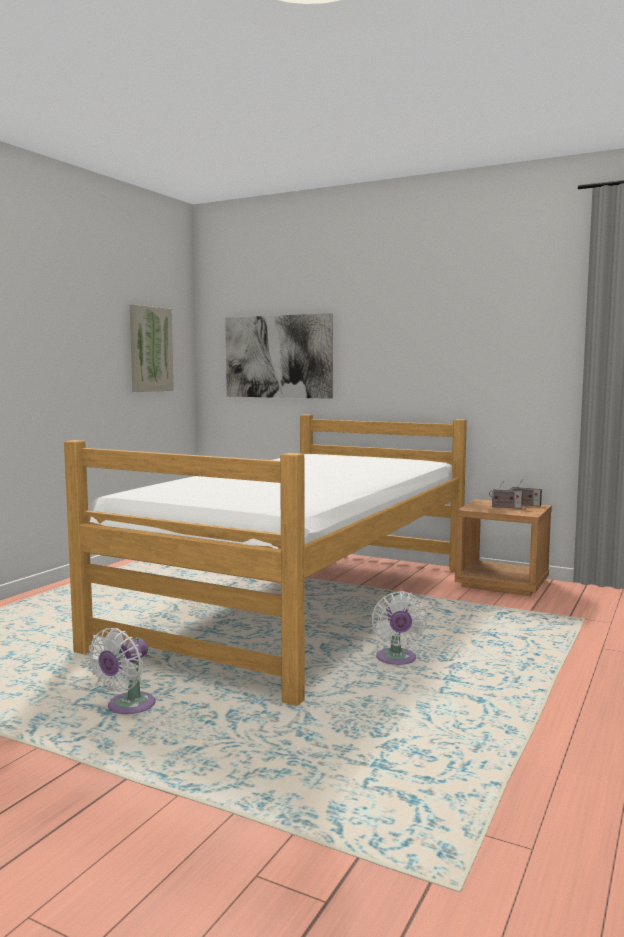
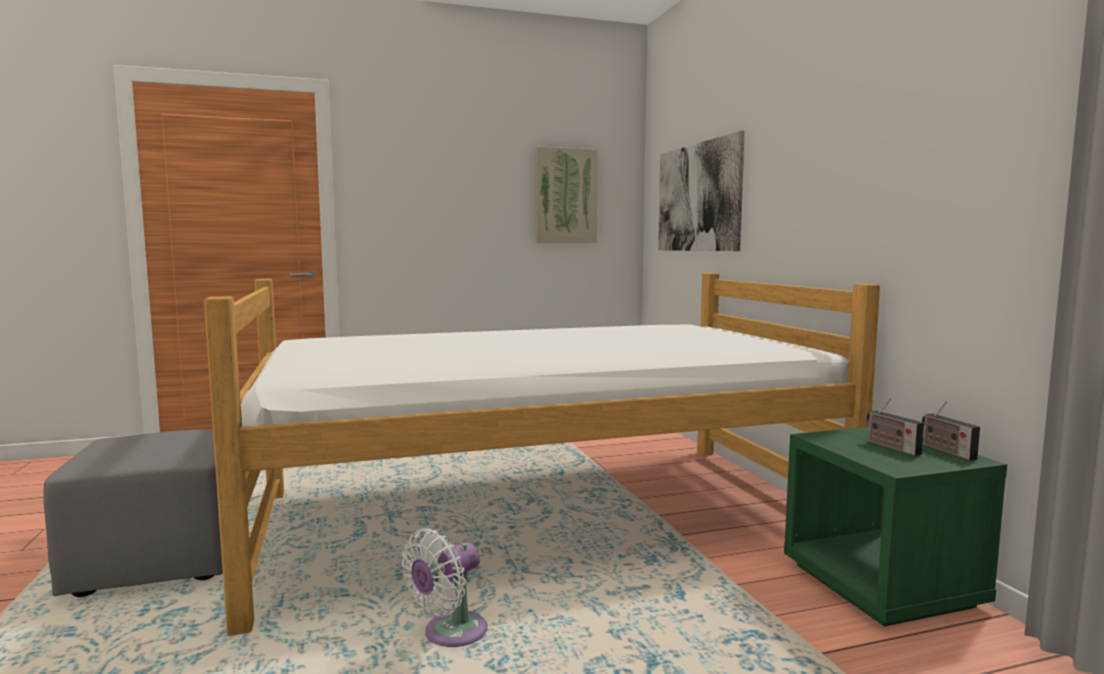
camera: 45 degrees right, 0 degrees up
(127, 707) = (160, 563): white fan -> grey ottoman
(502, 583) = (882, 585): brown nightstand -> green nightstand

